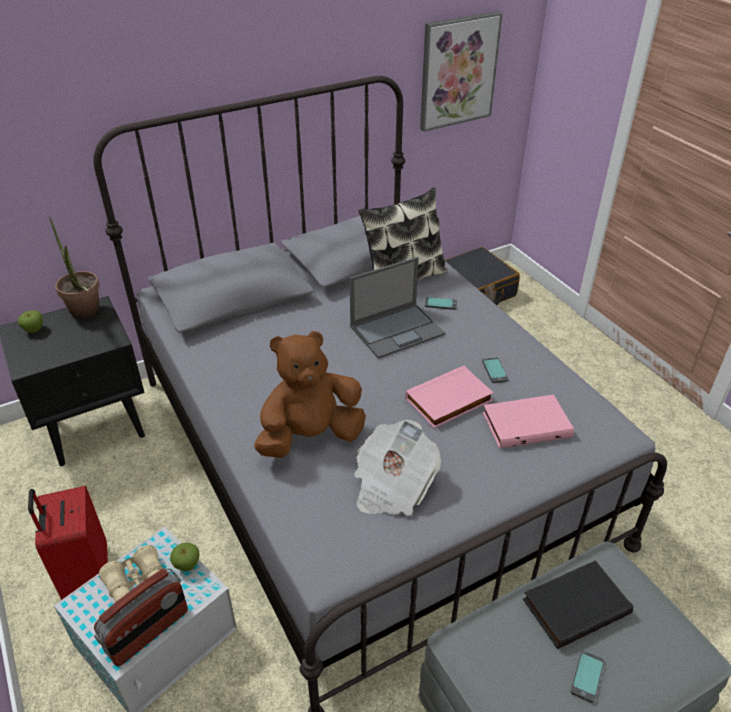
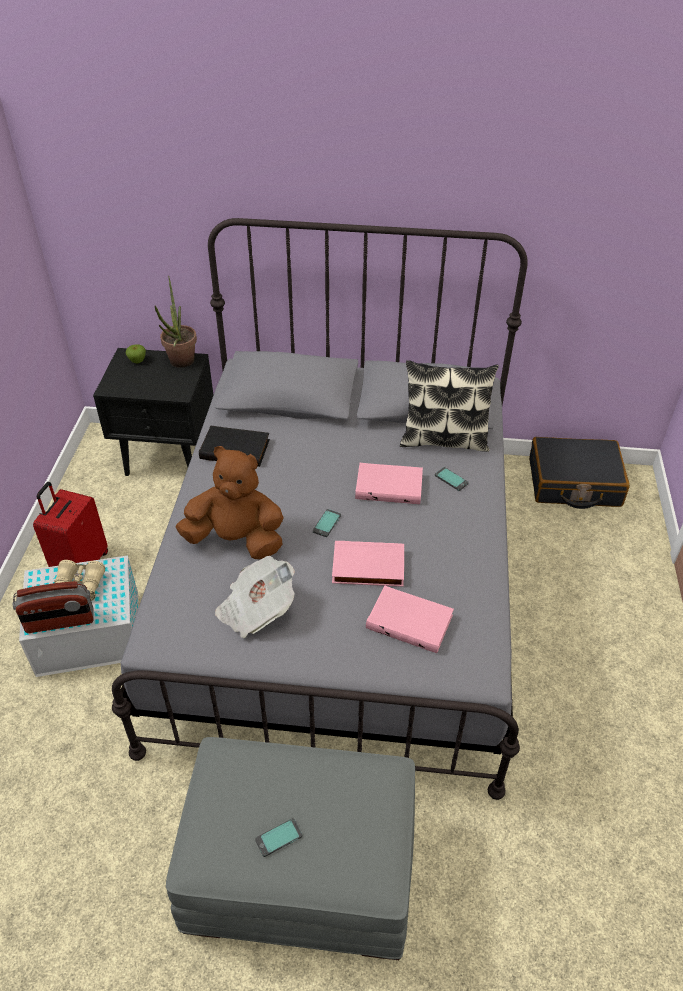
camera: 35 degrees right, 5 degrees up
(187, 565) = (118, 591): apple -> none
(397, 330) = (389, 485): laptop -> pink book
(458, 71) = (610, 250): picture -> none
(495, 371) = (434, 562): phone -> phone (327, 523)
(575, 605) = (324, 785): black book -> black book (236, 448)

